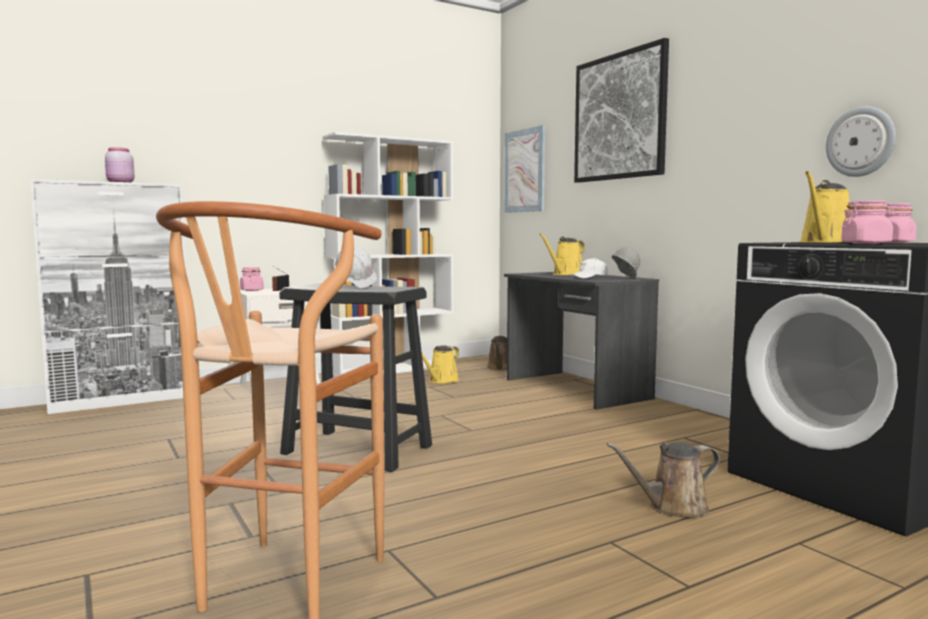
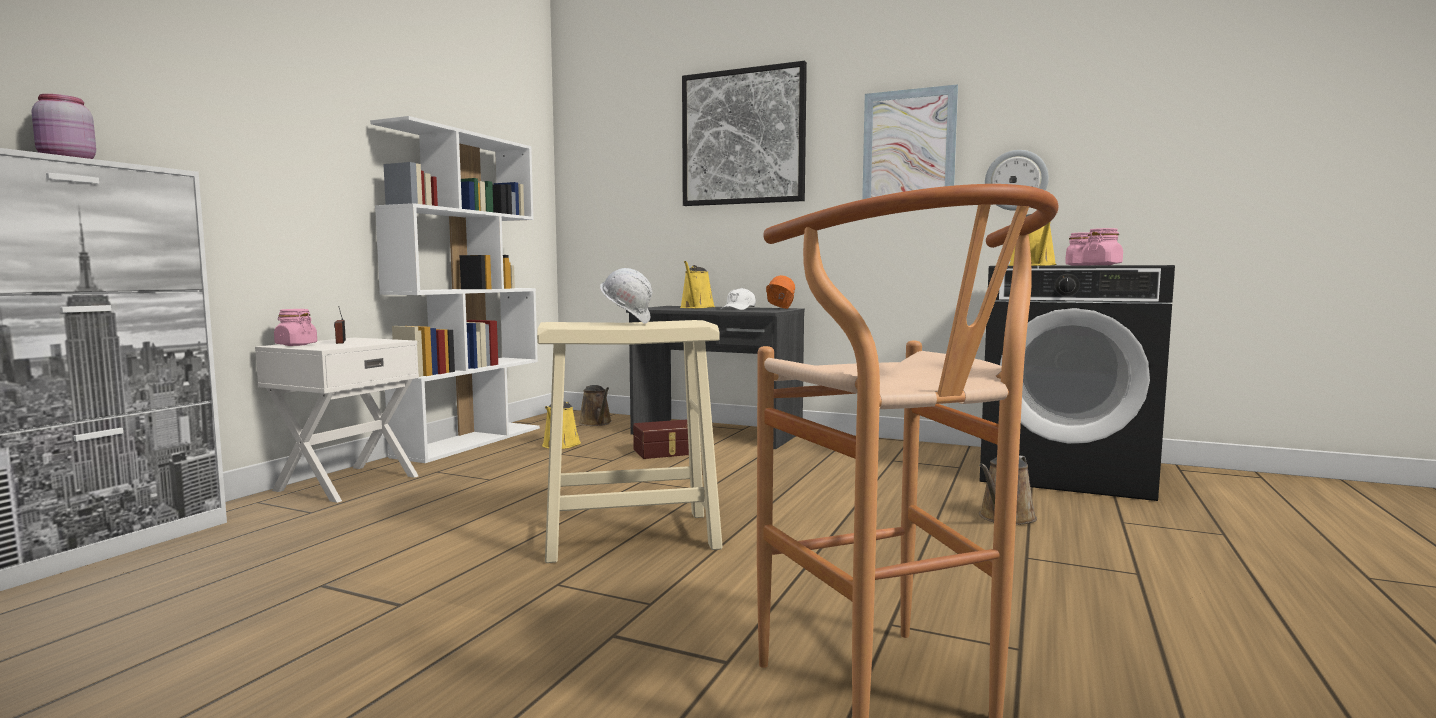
camera: 35 degrees left, 0 degrees up
(358, 450) = (632, 536): black stool -> beige stool
(504, 397) = (666, 452): none -> brown storage box
(524, 171) = (599, 190): picture -> picture (908, 149)
(624, 279) = (779, 309): grey hard hat -> orange hard hat

